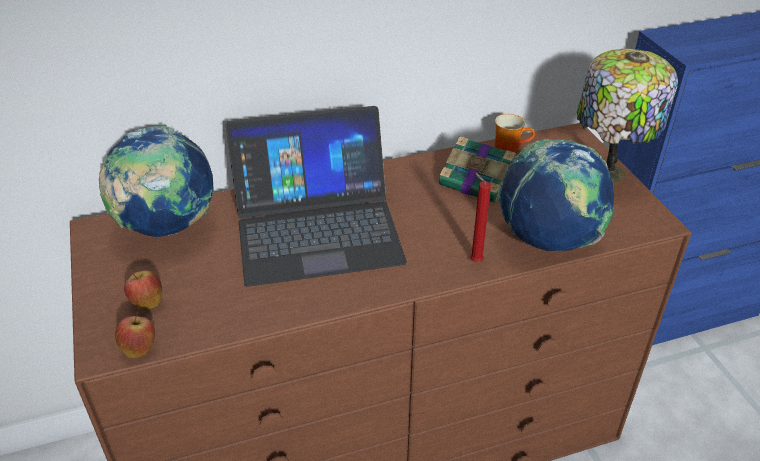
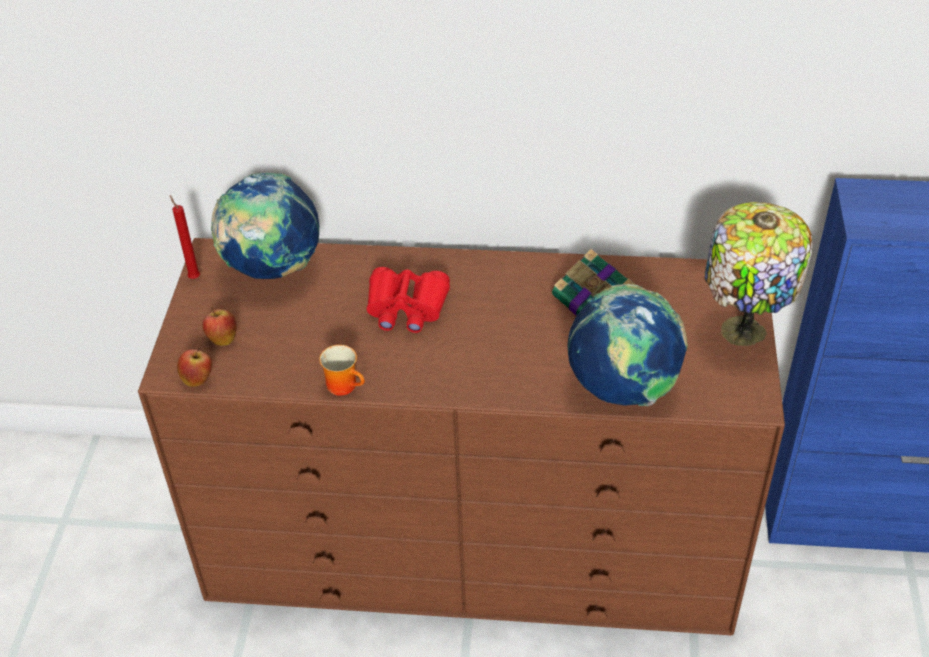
camera: 25 degrees right, 5 degrees up
(317, 227) = (406, 308): laptop -> red binoculars
(474, 261) = (533, 387): red candle -> red candle (193, 277)
(509, 148) = (658, 272): mug -> mug (346, 385)

